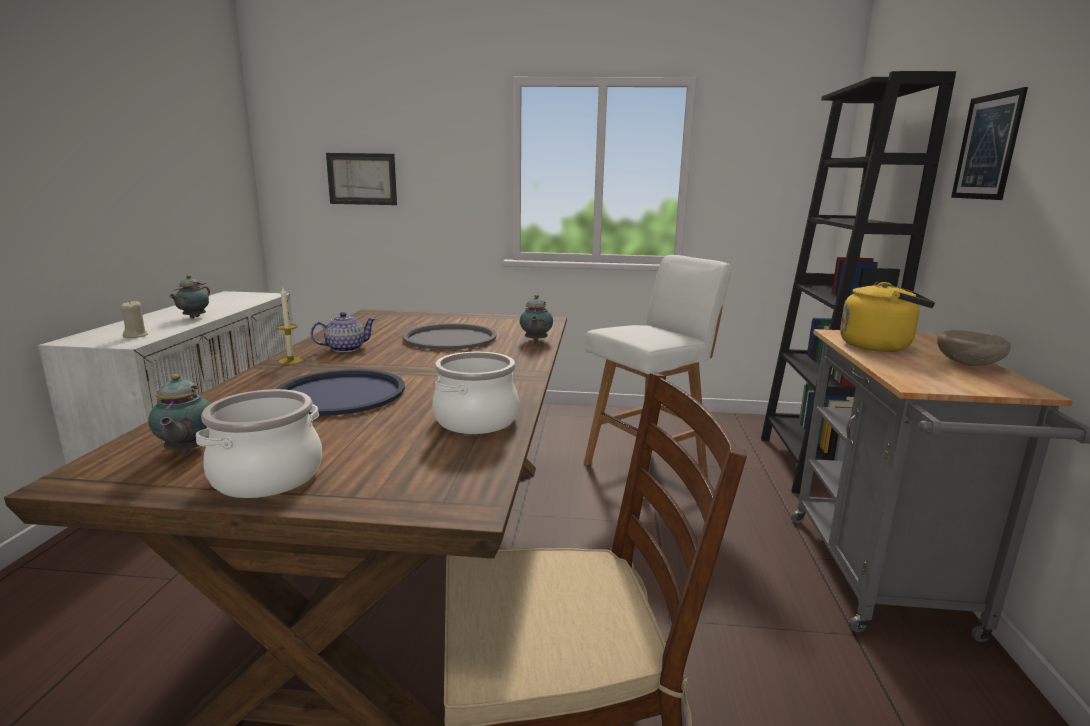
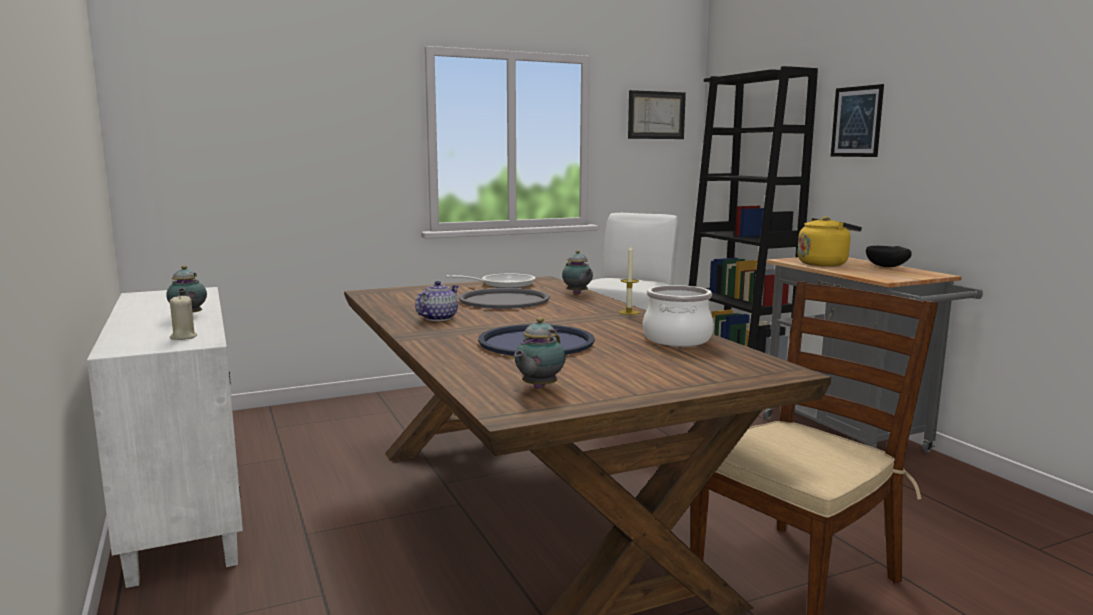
camera: 30 degrees left, 5 degrees down
(186, 452) = (538, 388): teapot -> teapot turned 75 degrees clockwise
(267, 476) = (637, 385): cooking pot -> none
(290, 361) = (419, 332): candle -> candle (629, 312)
(362, 179) = (255, 150): picture -> picture (656, 115)
(496, 320) = (502, 284): none -> frying pan
(968, 365) = (887, 267): beige bowl -> black bowl

